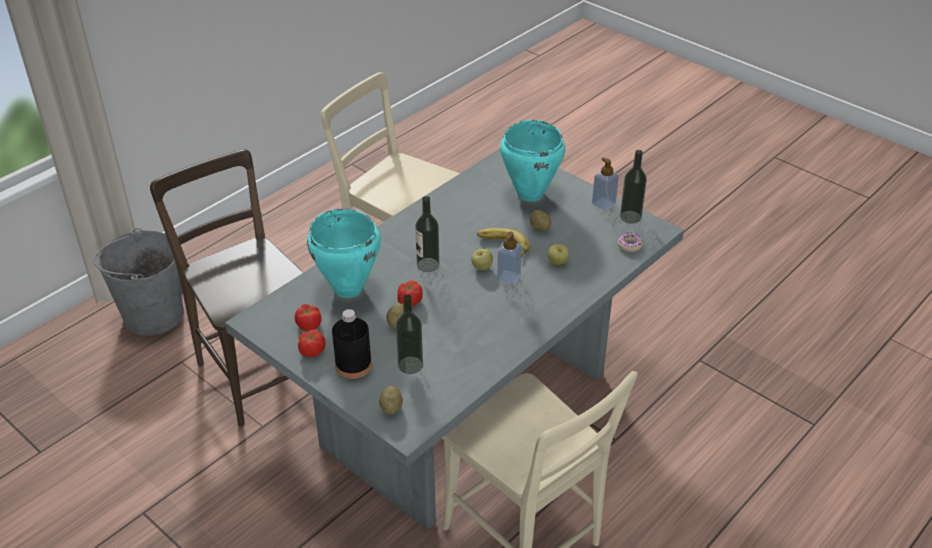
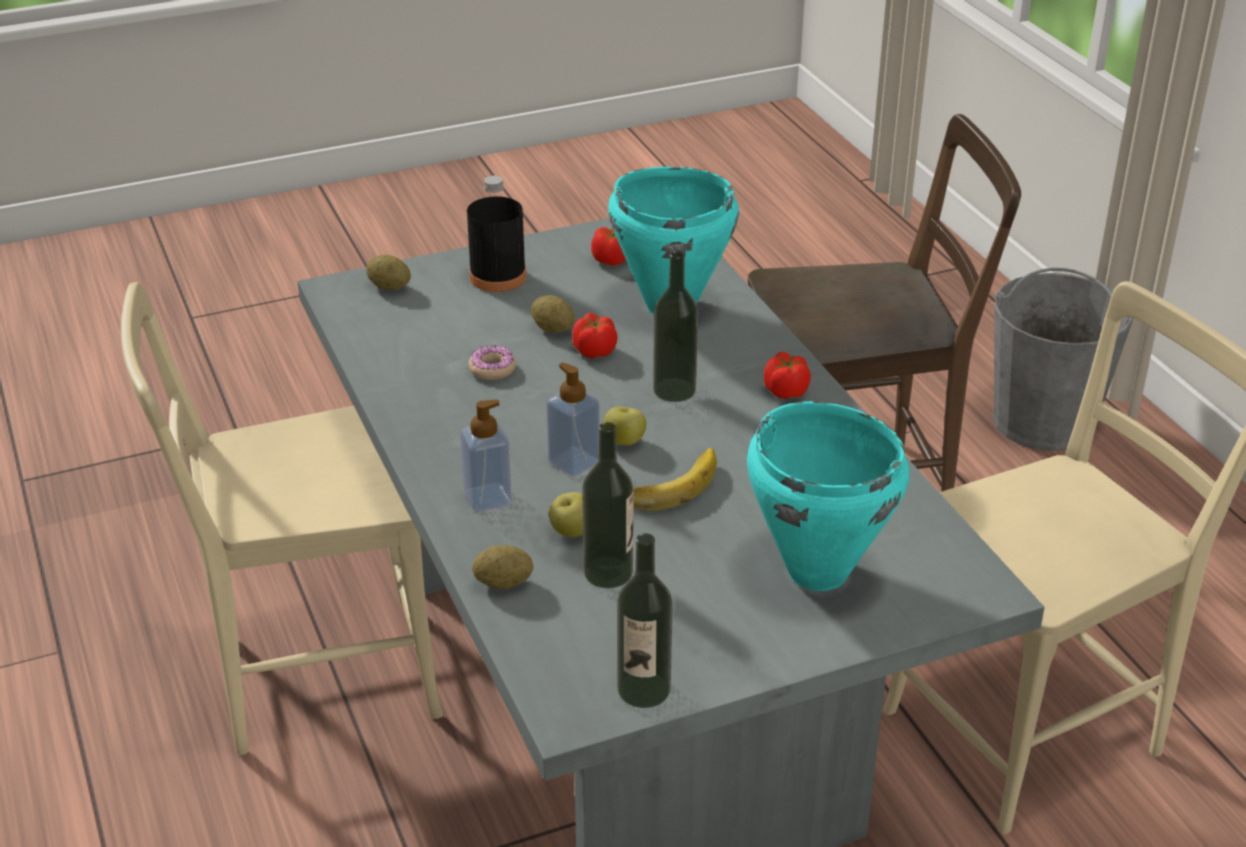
camera: 115 degrees right, 5 degrees down
(312, 351) = (555, 253): tomato -> tomato (786, 391)
(410, 365) = (455, 319): bottle -> bottle (608, 572)
(539, 228) = (692, 545): potato -> potato (503, 583)
(603, 204) = (717, 666): soap dispenser -> soap dispenser (487, 498)
(629, 245) = (551, 647): donut -> donut (492, 369)

